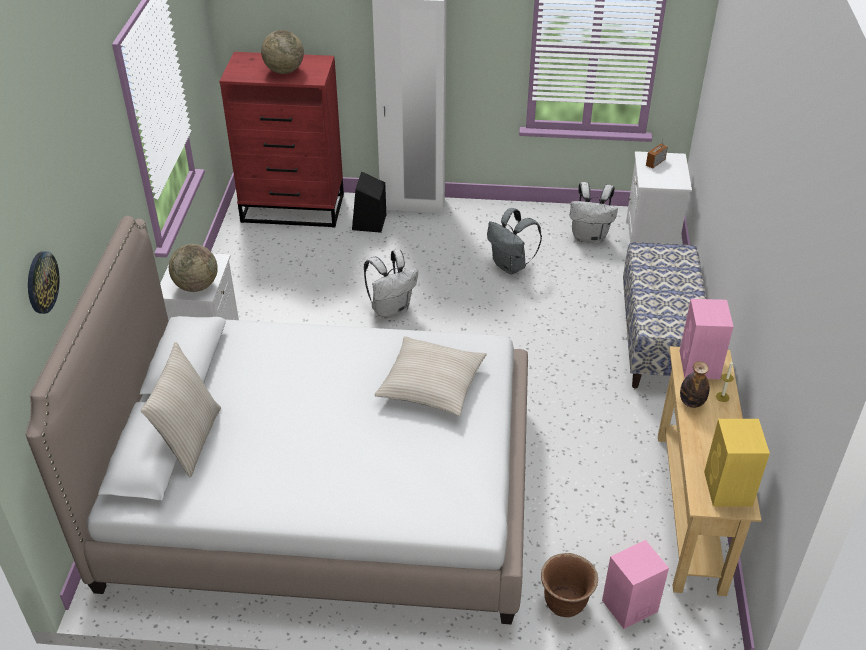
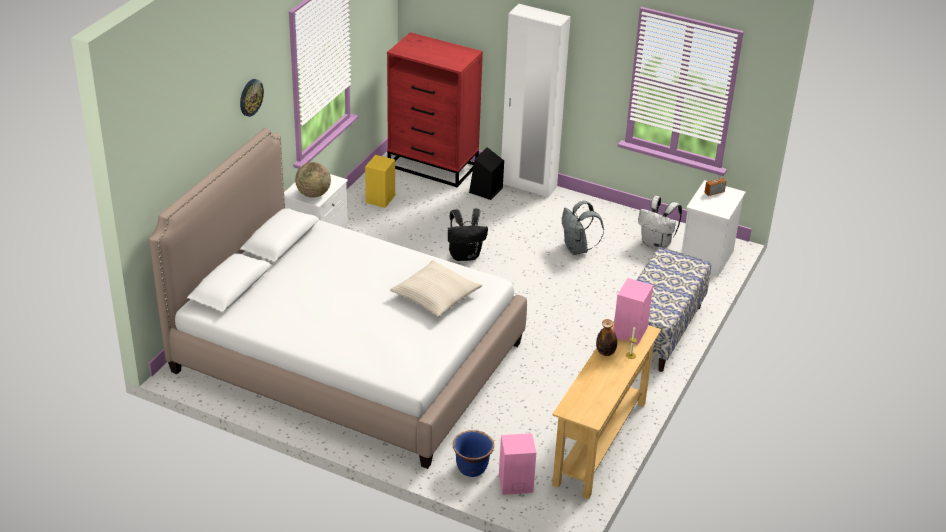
camera: 20 degrees right, 5 degrees down
(41, 282) = (188, 151): wall clock -> wall clock (250, 97)
(190, 439) = (259, 285): beige pillow -> none
(284, 71) = (438, 54): globe -> none
(391, 309) = (465, 255): white backpack -> black backpack
(565, 603) = (472, 468): brown planter -> blue planter
(728, 490) = (589, 408): yellow speaker -> yellow speaker (380, 199)

